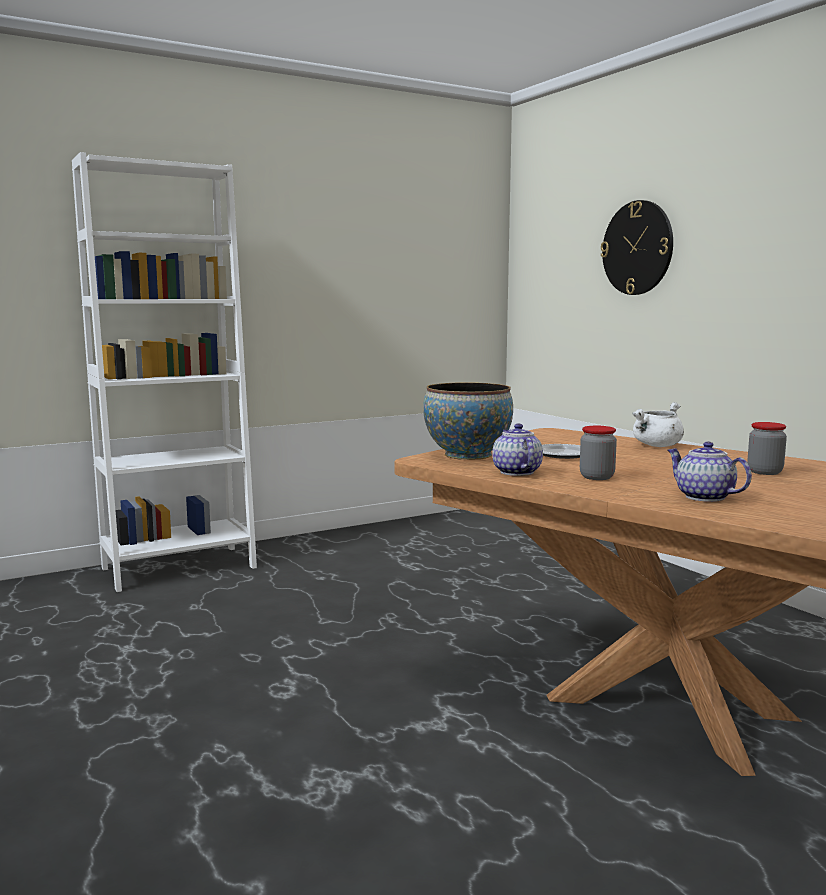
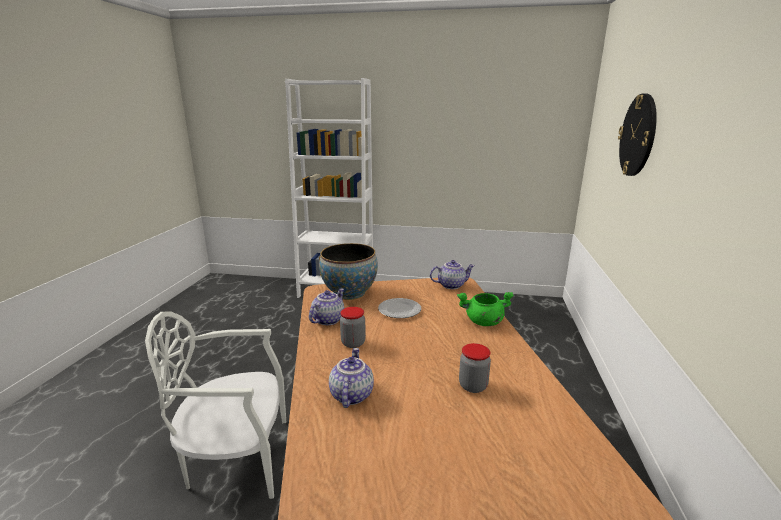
camera: 40 degrees right, 10 degrees up
(401, 773) = (237, 459): none -> white chair
(551, 434) = (451, 285): none -> teapot
(657, 446) = (483, 322): white cooking pot -> green cooking pot

